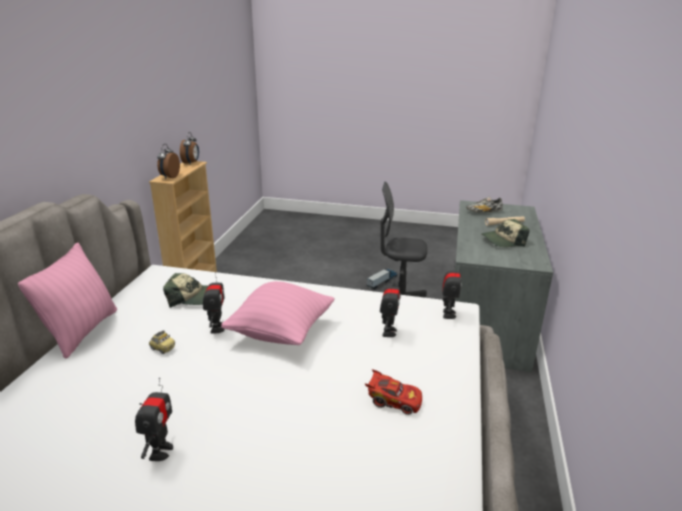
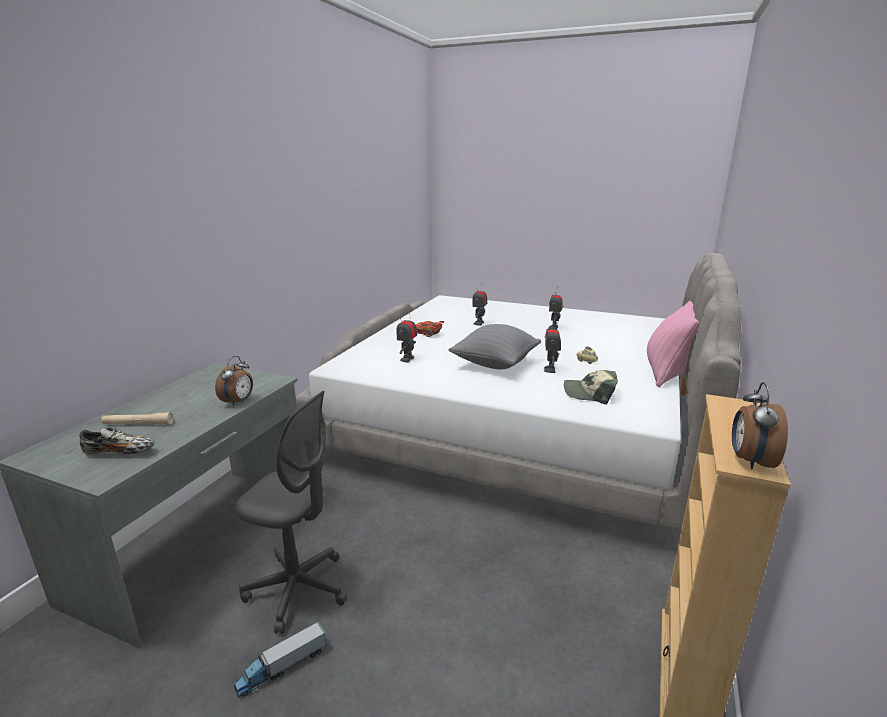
camera: 170 degrees left, 5 degrees down
(169, 177) = (733, 408): alarm clock -> alarm clock (239, 402)
(281, 332) = (495, 364): pink pillow -> grey pillow
(448, 314) = (346, 366): toy robot -> toy robot (479, 323)
(503, 240) = (197, 397): cap -> none

